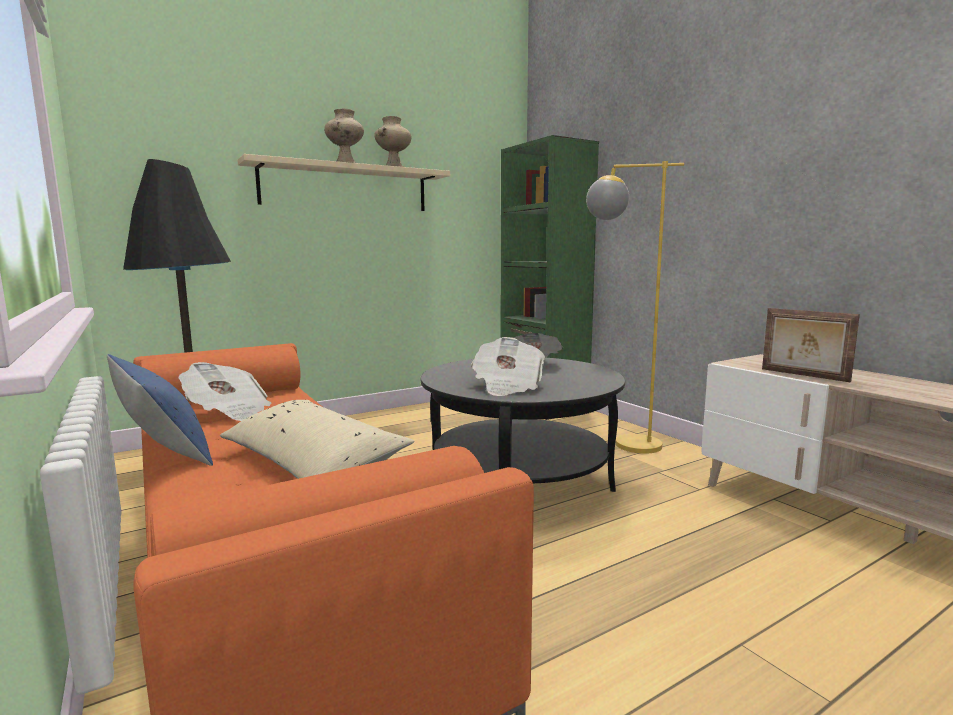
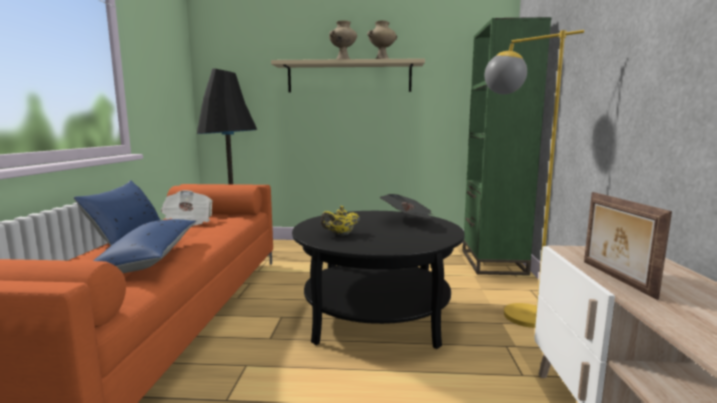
camera: 35 degrees right, 0 degrees up
(311, 462) = (148, 259): beige pillow -> blue pillow
(507, 386) = (340, 234): newspaper -> yellow teapot

